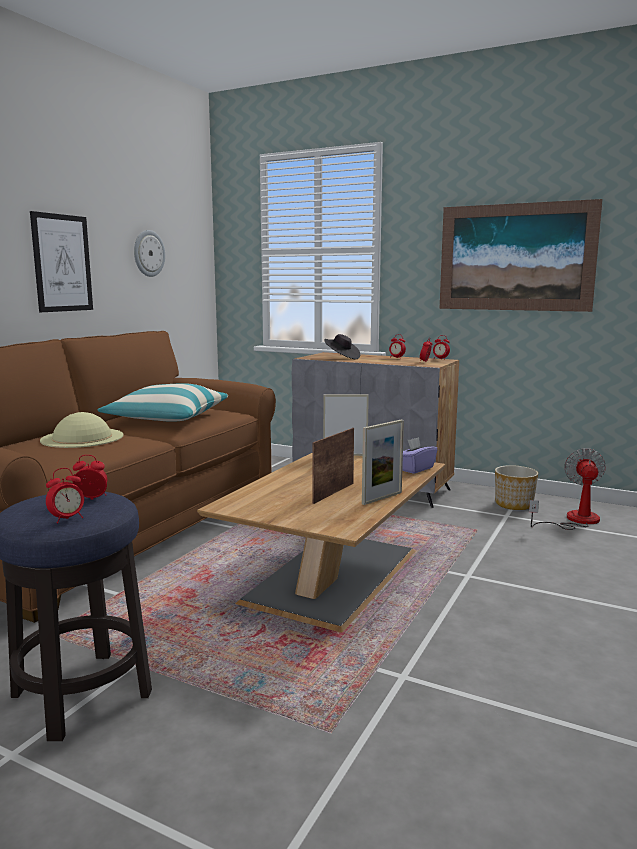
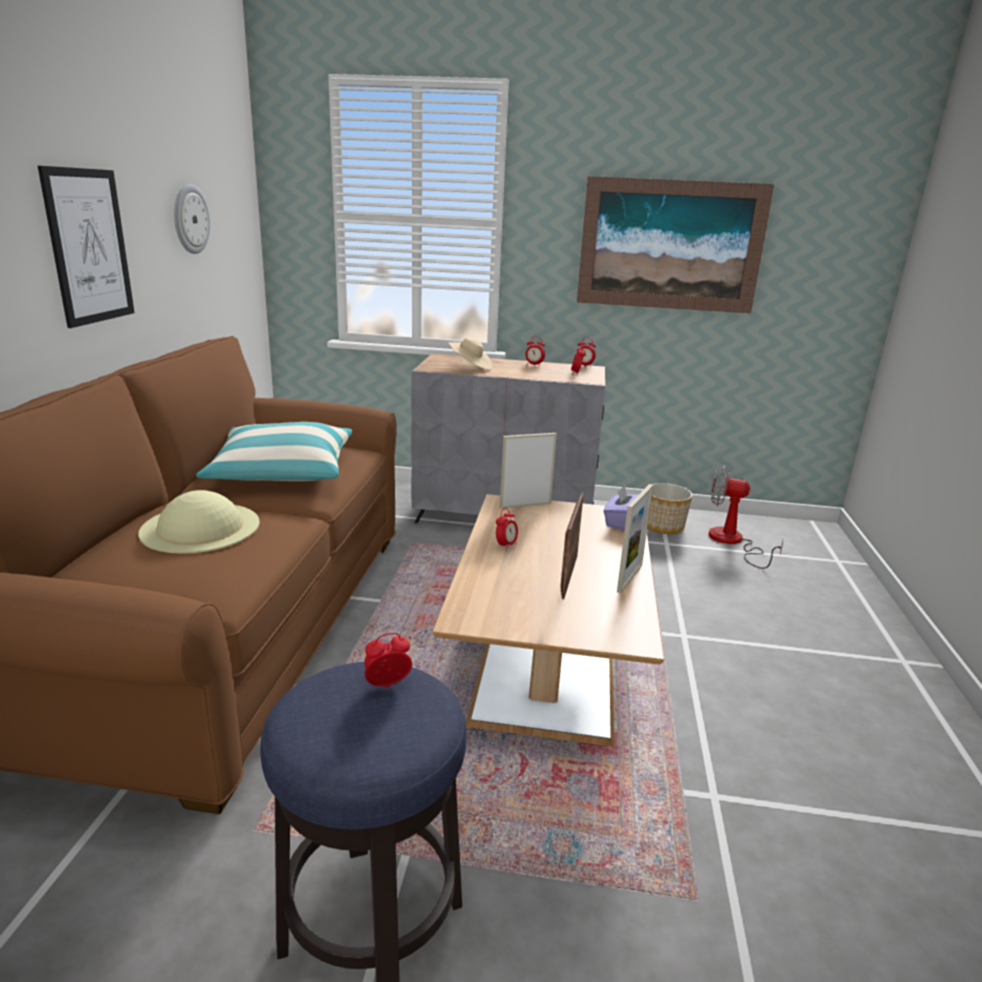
camera: 20 degrees left, 10 degrees up
(67, 519) = (399, 742): alarm clock -> alarm clock (506, 546)
(342, 358) = (470, 367): black hat -> beige hat
(574, 520) = (732, 542): fan -> fan turned 60 degrees counterclockwise

